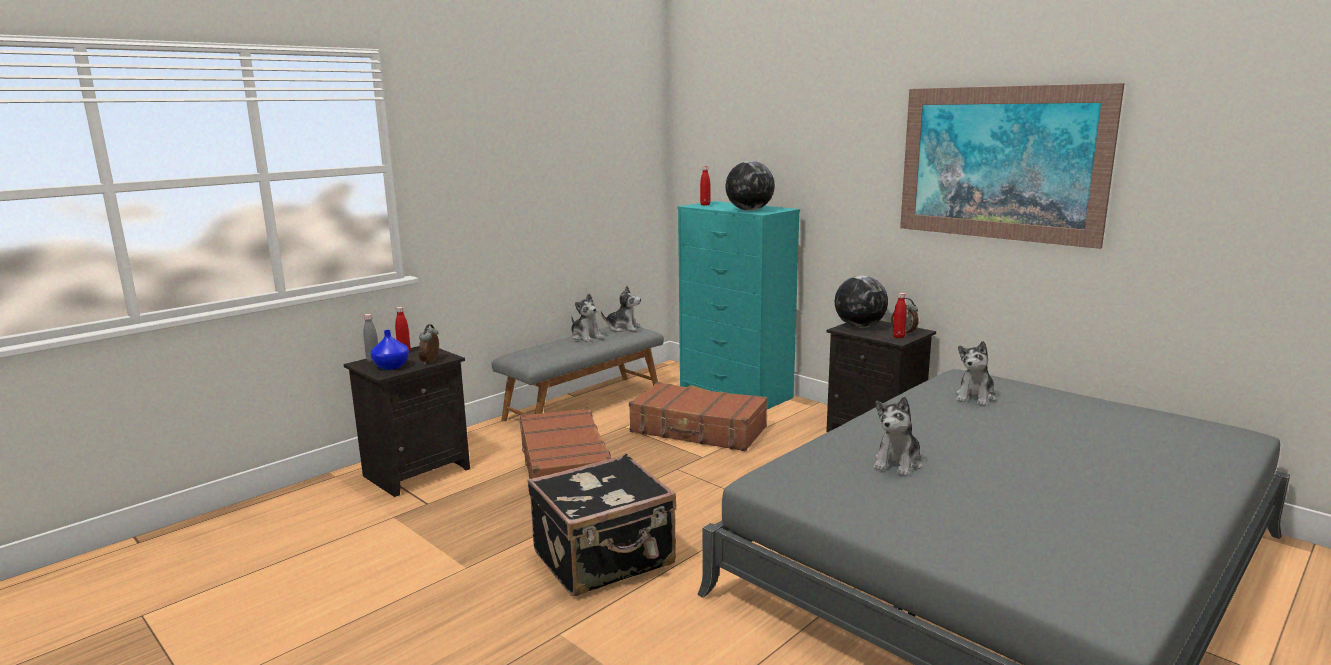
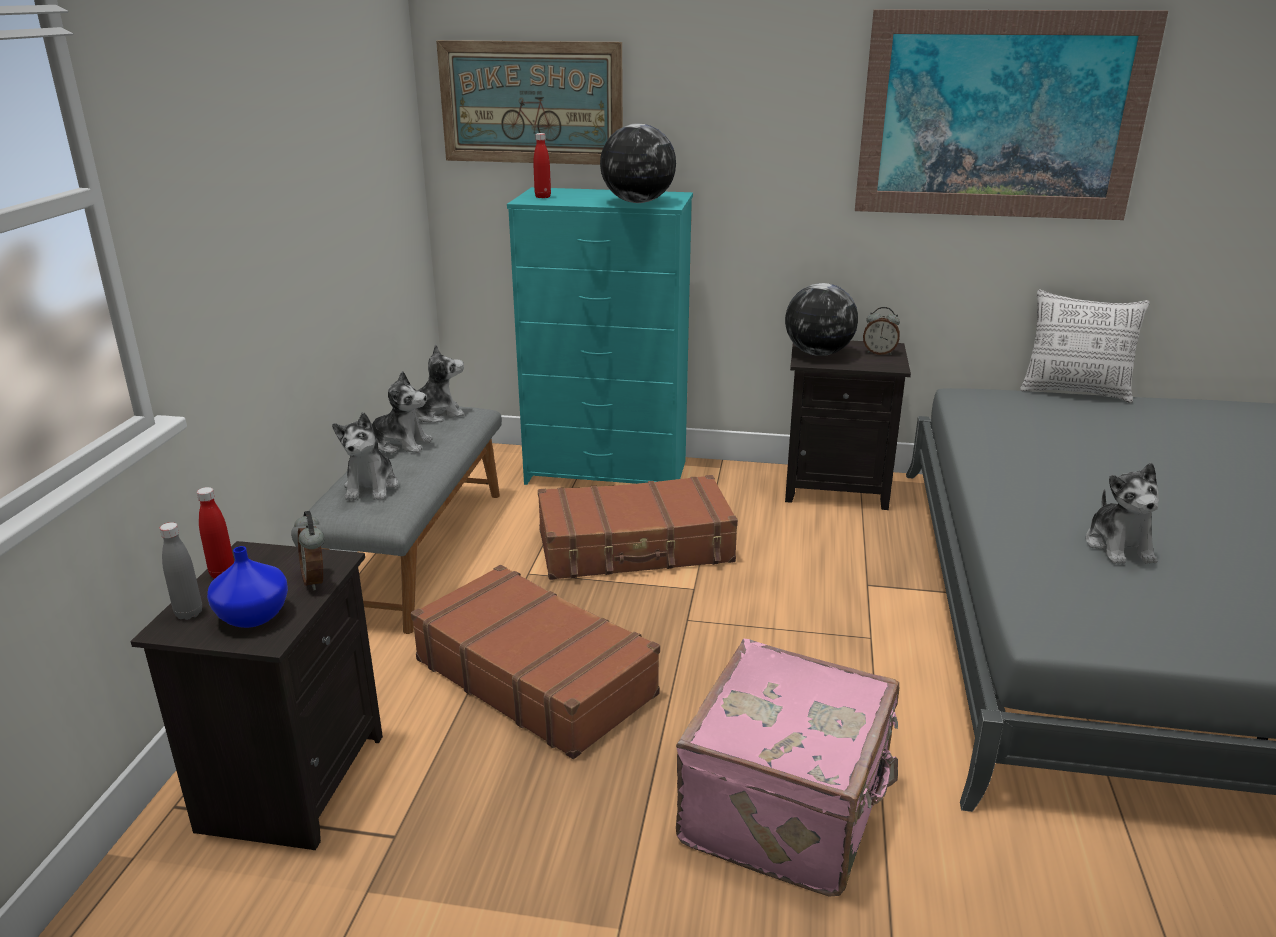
camera: 35 degrees left, 10 degrees up
(605, 559) = (789, 810): black suitcase -> pink suitcase
(719, 149) = (531, 103): none -> picture
(898, 337) = (885, 361): red bottle -> none
(975, 397) = (1029, 425): plush toy -> plush toy (371, 487)
(1059, 388) = (1074, 392): none -> pillow

